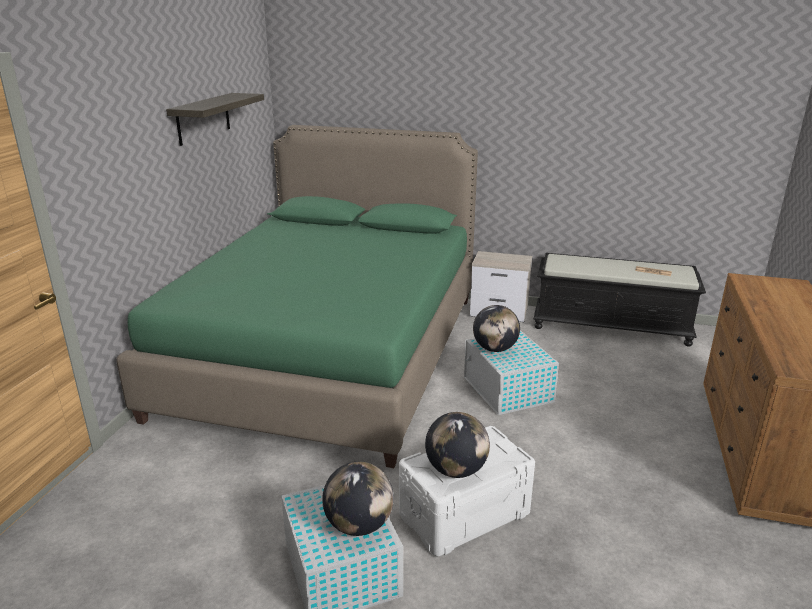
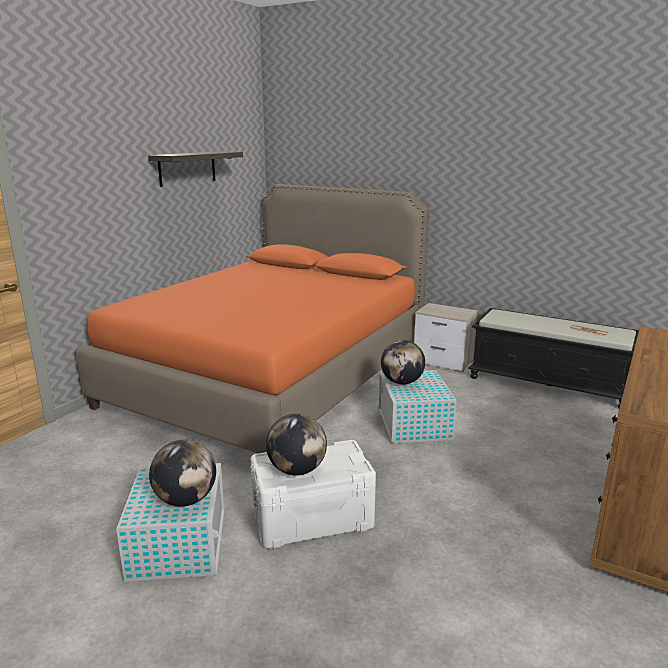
camera: 15 degrees right, 5 degrees down
(329, 352) = (272, 376): green bed -> orange bed

